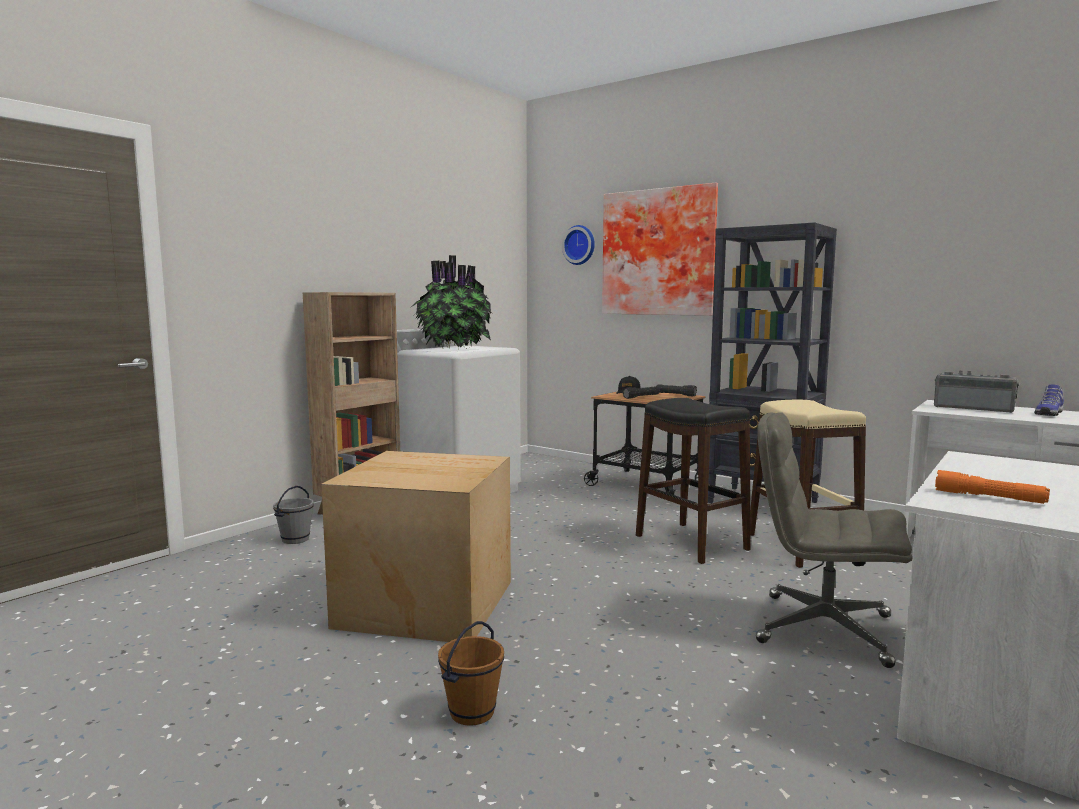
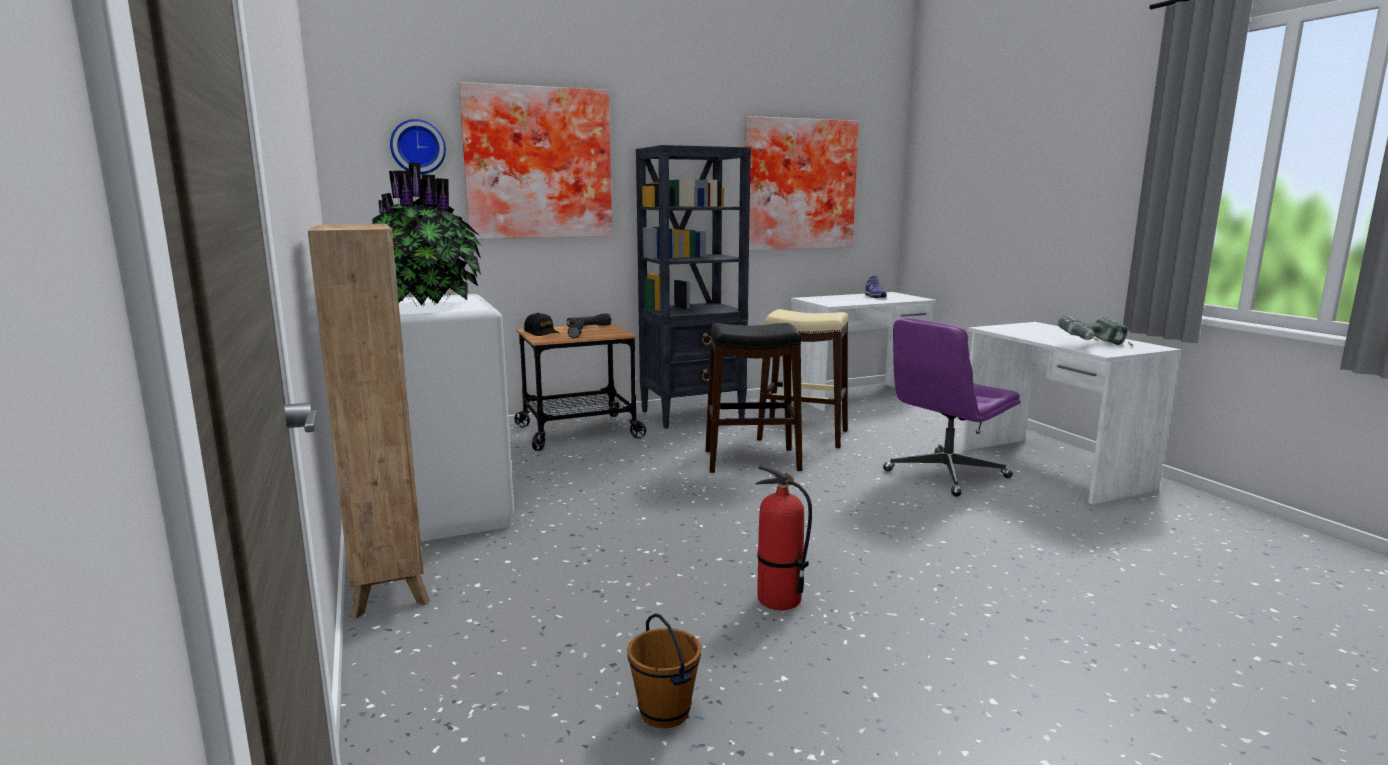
camera: 60 degrees left, 5 degrees up
(295, 539) = (449, 652): grey bucket -> none
(425, 602) = (778, 600): cardboard box -> fire extinguisher
(471, 712) = (1025, 624): brown bucket -> brown bucket (663, 712)
(822, 629) = (945, 474): grey office chair -> purple office chair
(949, 261) = (798, 185): none -> picture
(973, 408) = (838, 299): radio -> none
(989, 497) = (1095, 345): orange flashlight -> power drill

